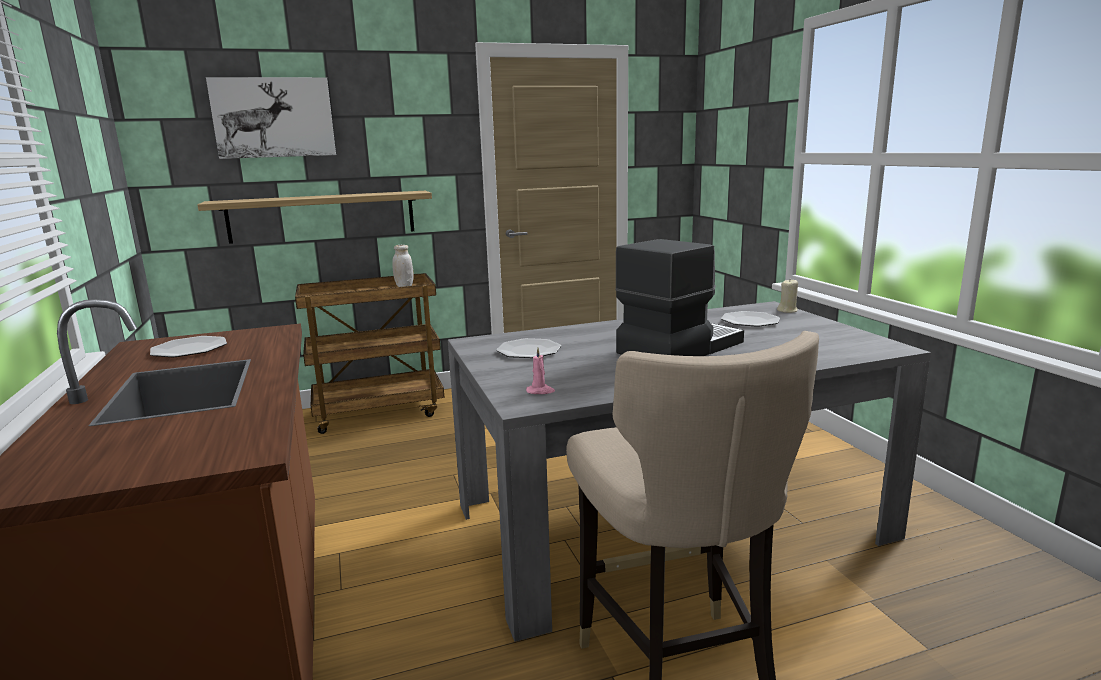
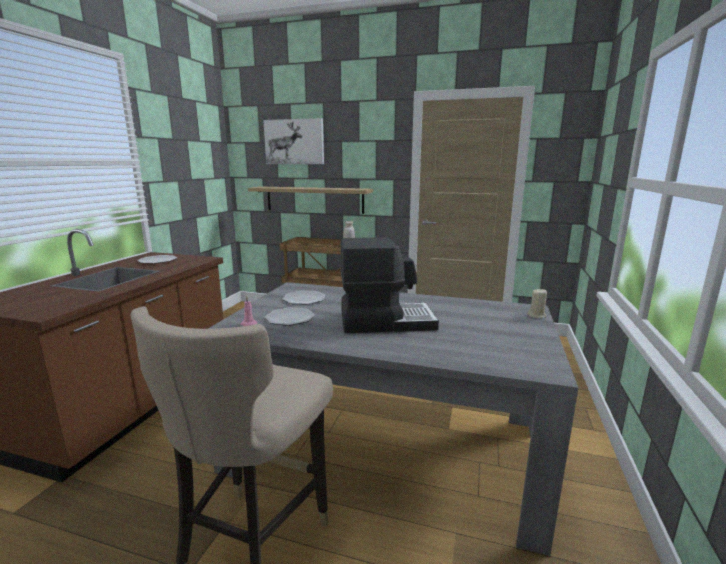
camera: 35 degrees right, 0 degrees up
(750, 321) = (485, 316): plate -> plate (290, 318)

